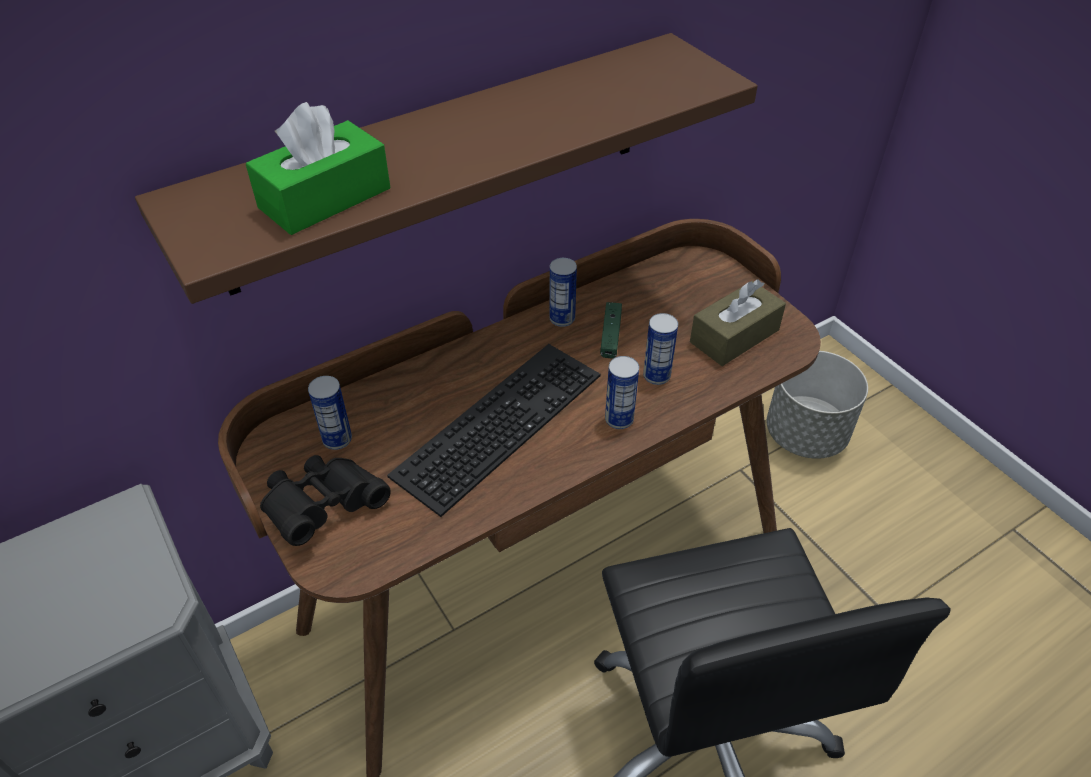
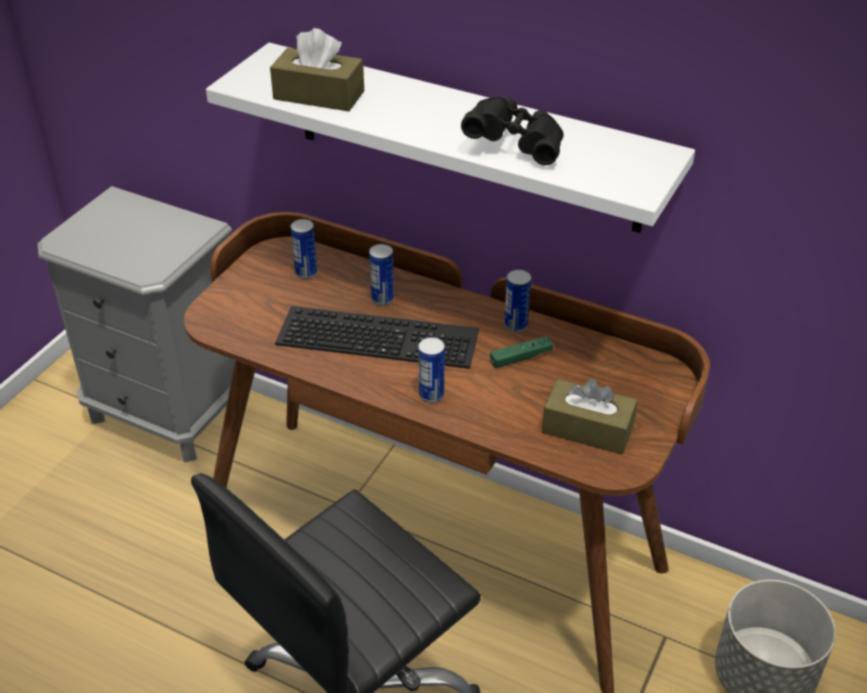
camera: 60 degrees right, 5 degrees down
(324, 508) = (247, 293): black binoculars -> black binoculars (516, 145)
(325, 198) = (319, 95): green tissue box -> brown tissue box
(441, 162) = (466, 137): brown shelf -> white shelf
(656, 376) = (497, 399): can -> can (382, 299)

